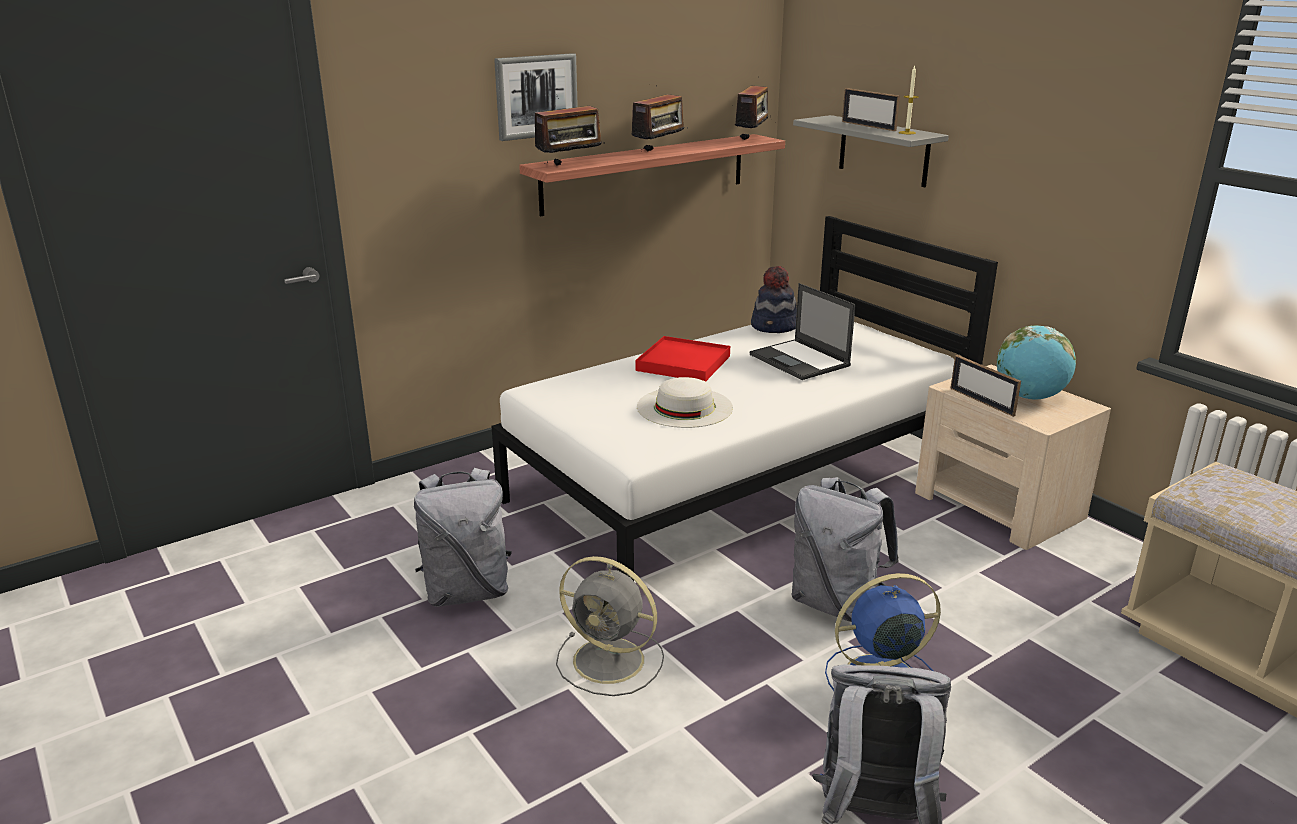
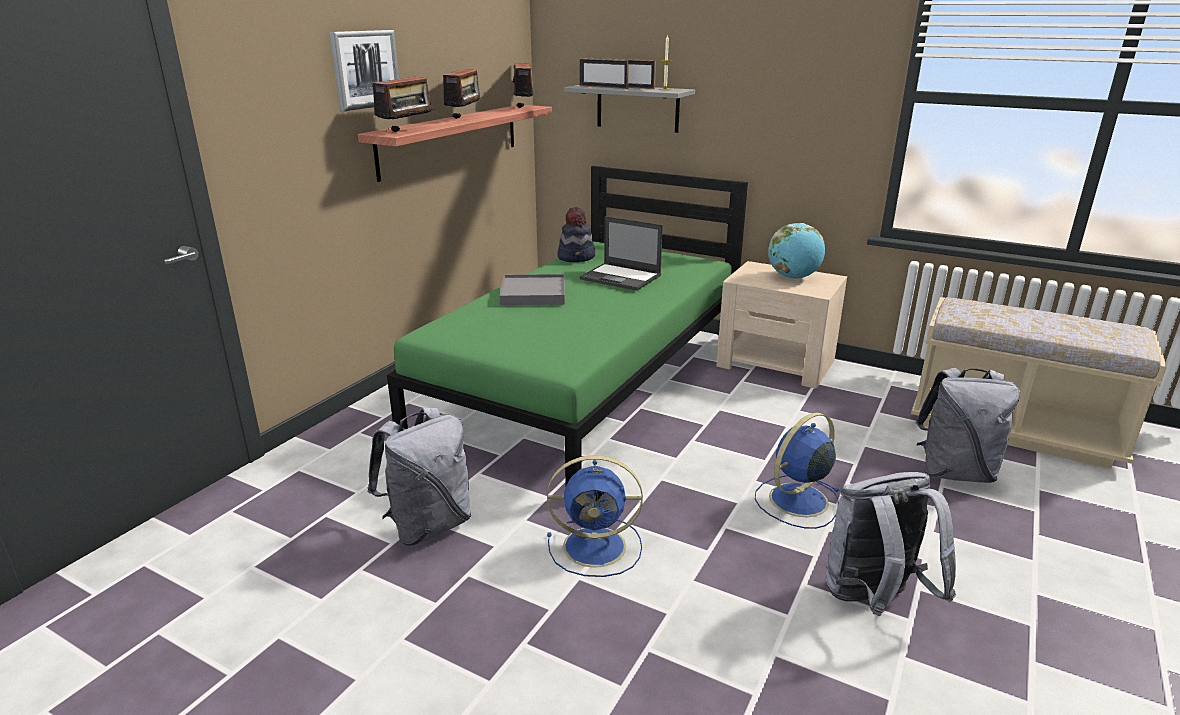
camera: 25 degrees left, 0 degrees up
(611, 661) = (597, 546): grey fan -> blue fan
(683, 363) = (533, 293): red tray -> grey tray
(684, 407) = (566, 325): white hat -> none
(740, 481) = (588, 384): white bed -> green bed
(837, 604) = (727, 456): grey backpack -> grey backpack (954, 472)
(981, 401) = (767, 285): picture frame -> picture frame (603, 87)

